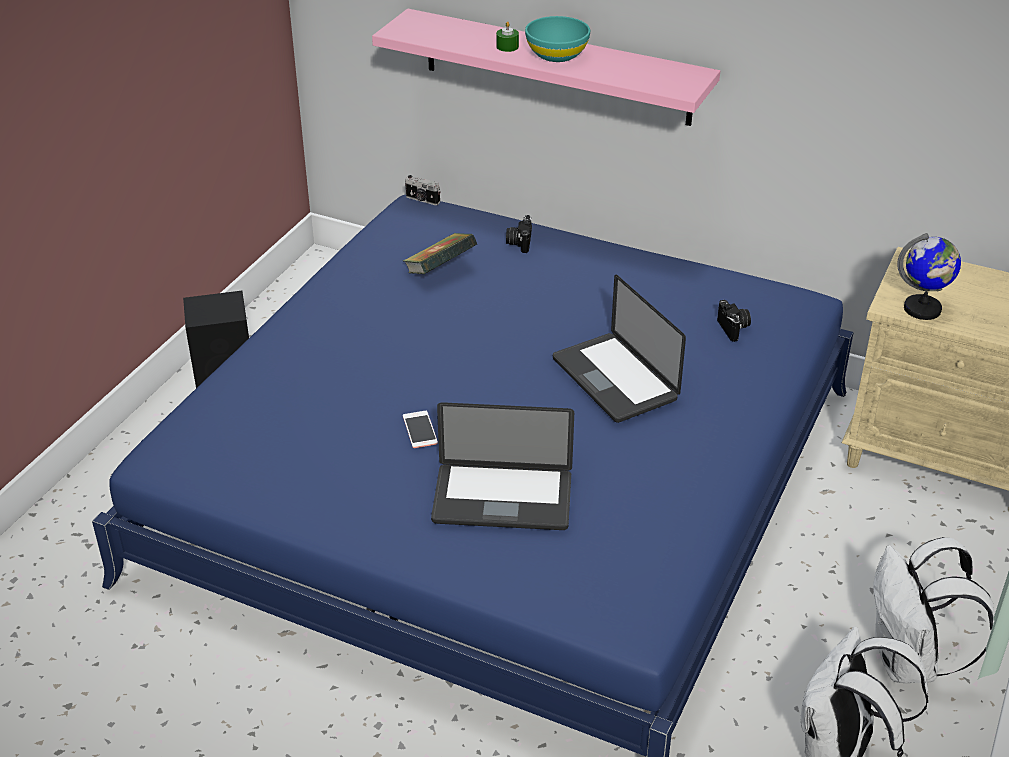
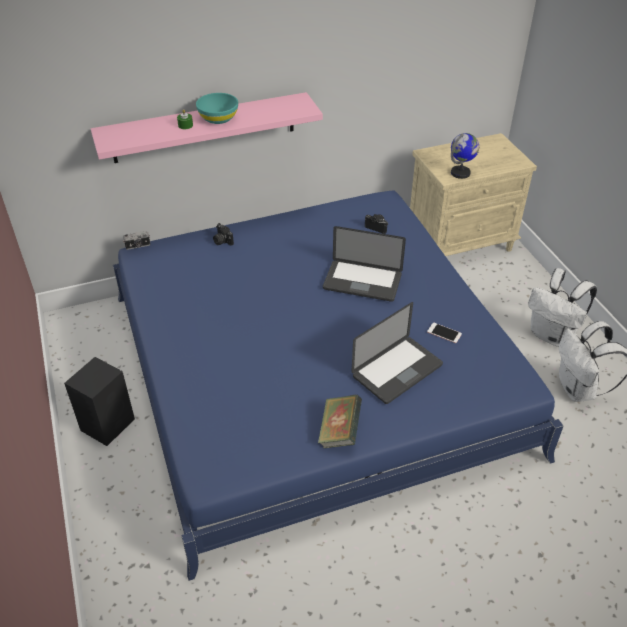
camera: 45 degrees left, 5 degrees up
(420, 430) = (315, 364): phone -> phone (444, 333)
(440, 271) = (204, 278): book -> book (339, 432)

